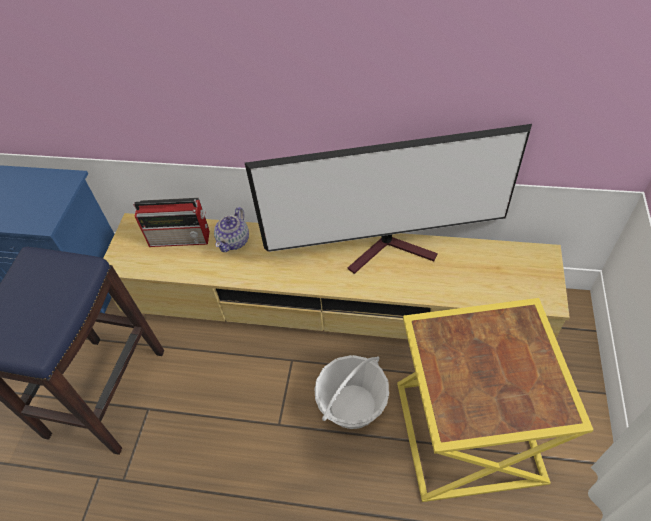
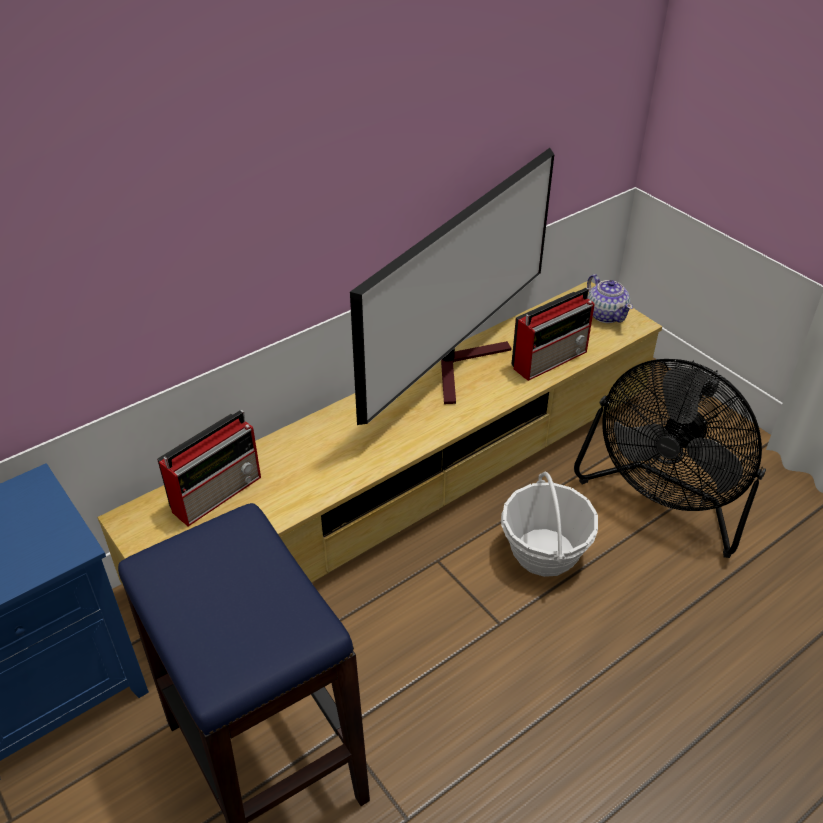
camera: 50 degrees left, 10 degrees down
(234, 241) = (289, 455): teapot -> teapot (606, 314)
(452, 285) = (551, 359): none -> radio
(471, 433) = (661, 495): yellow side table -> black fan

